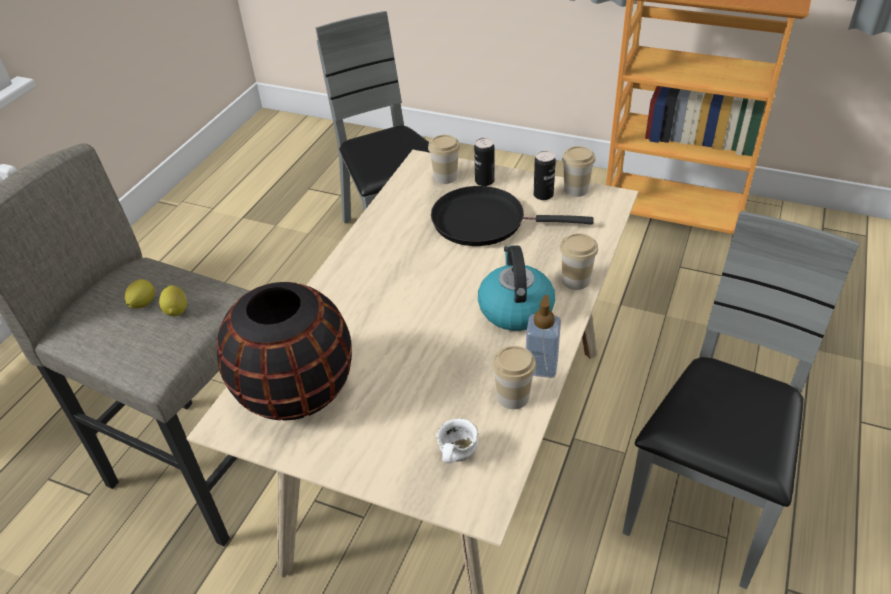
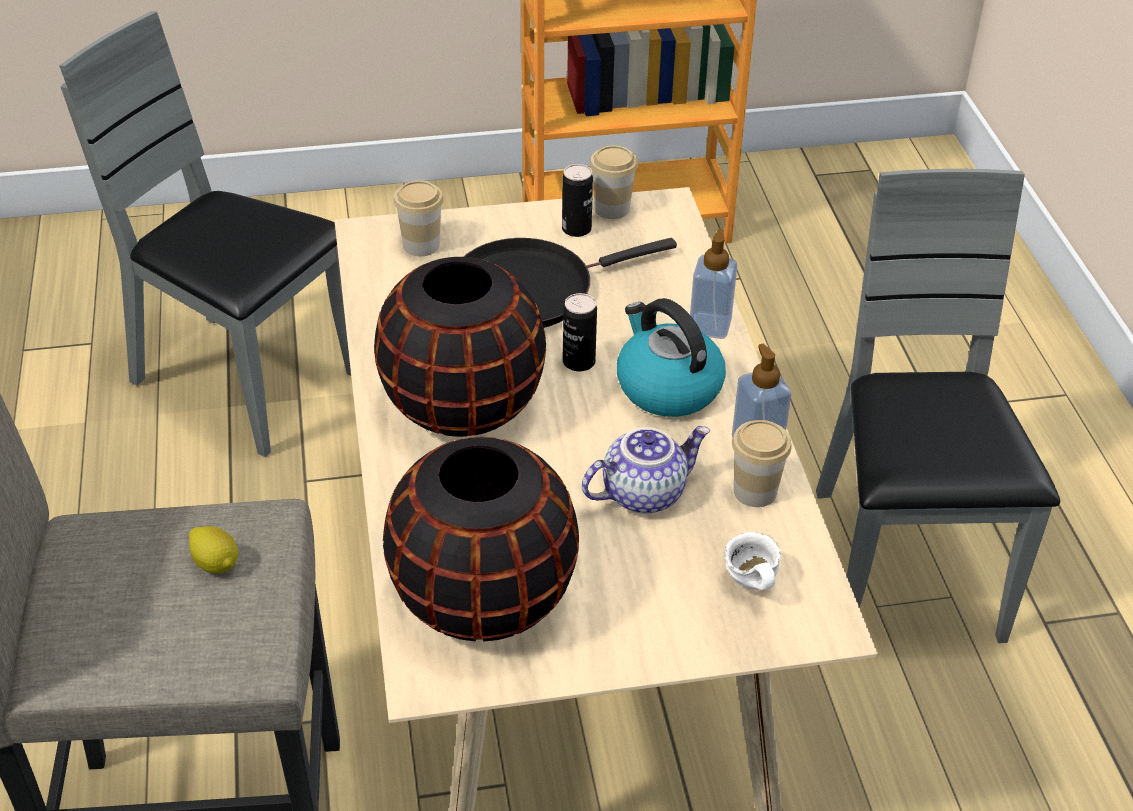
camera: 35 degrees left, 0 degrees up
(143, 304) = (152, 576): lemon -> none
(386, 275) = (463, 406): none -> black vase
(442, 367) = (643, 492): none -> teapot
(484, 181) = (481, 234): can -> can (579, 362)
(576, 280) = (710, 326): cup -> soap dispenser

